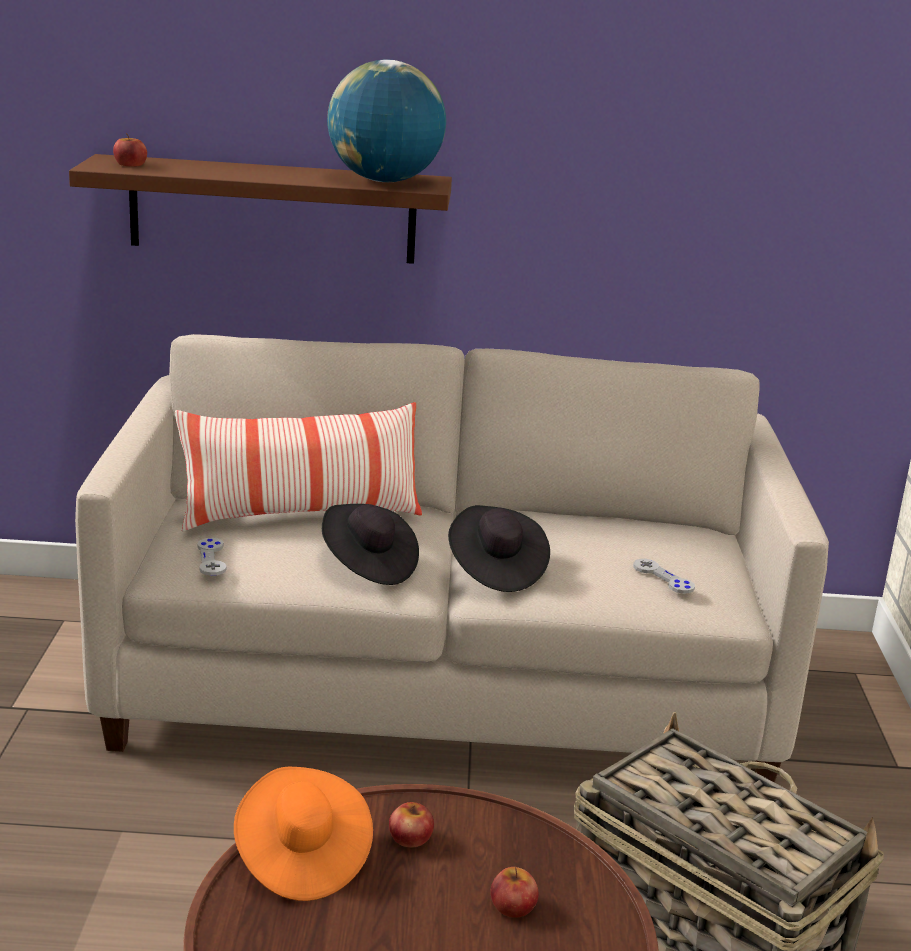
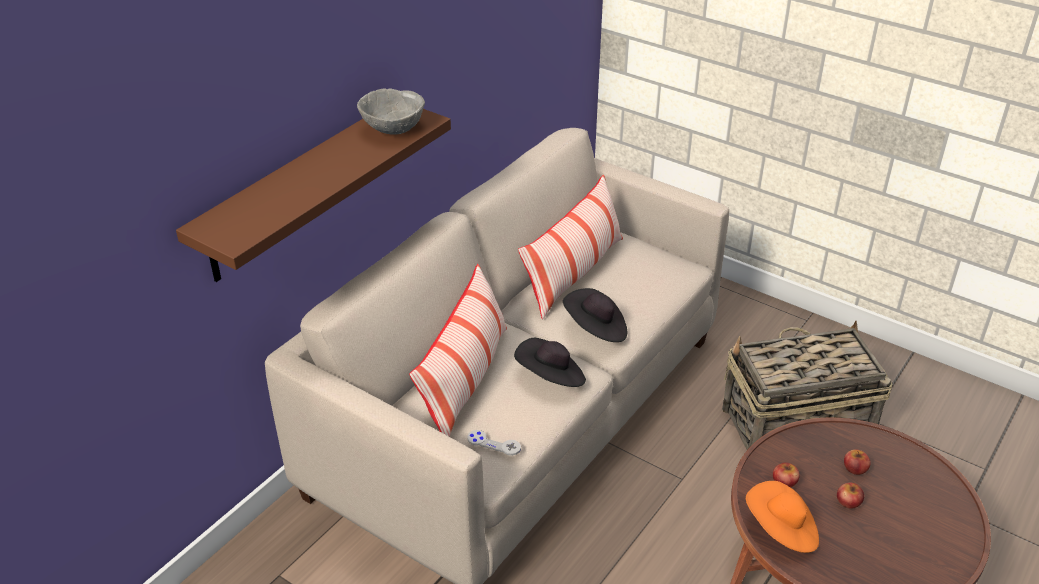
camera: 55 degrees left, 15 degrees up
(130, 164) = (240, 222): apple -> apple (848, 501)
(384, 181) = (392, 129): globe -> grey bowl
(587, 531) = (573, 273): none -> pillow
(663, 578) = (647, 273): grey game controller -> none

